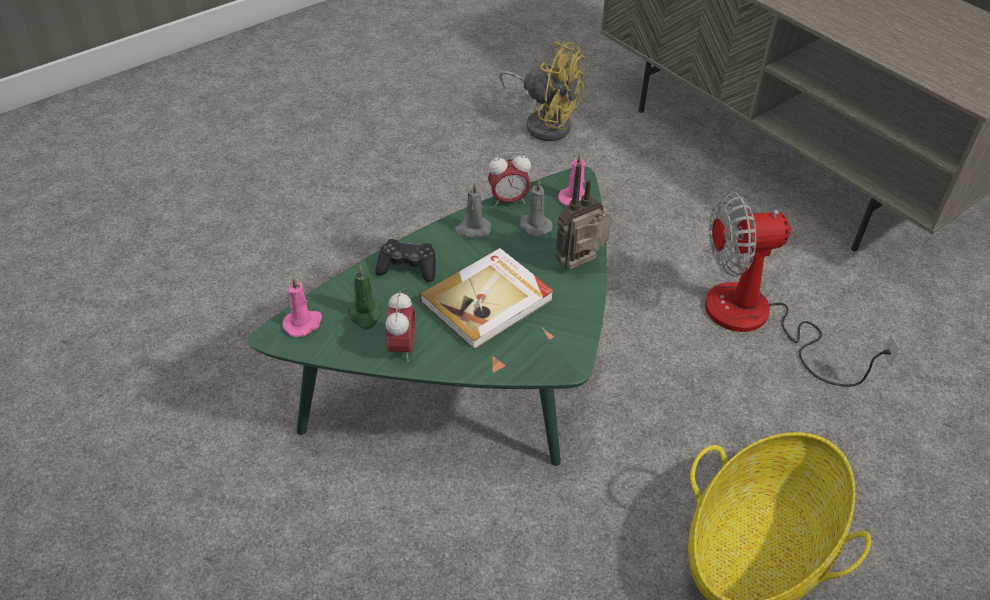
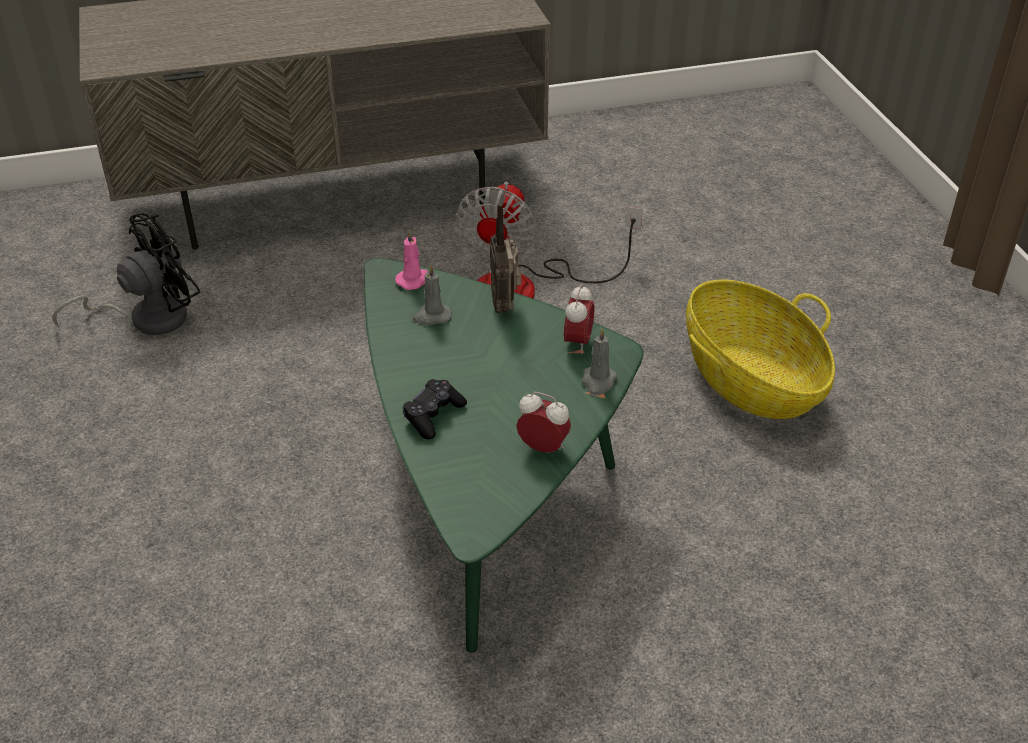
camera: 65 degrees left, 5 degrees down
(303, 323) = (467, 511): pink candle -> none
(365, 314) = (482, 462): green candle -> none
(472, 229) = (407, 357): grey candle -> grey candle (598, 382)
(488, 301) = (515, 374): book -> none
(508, 200) = (382, 321): alarm clock -> alarm clock (578, 342)
(545, 122) = (147, 318): yellow fan -> black fan

